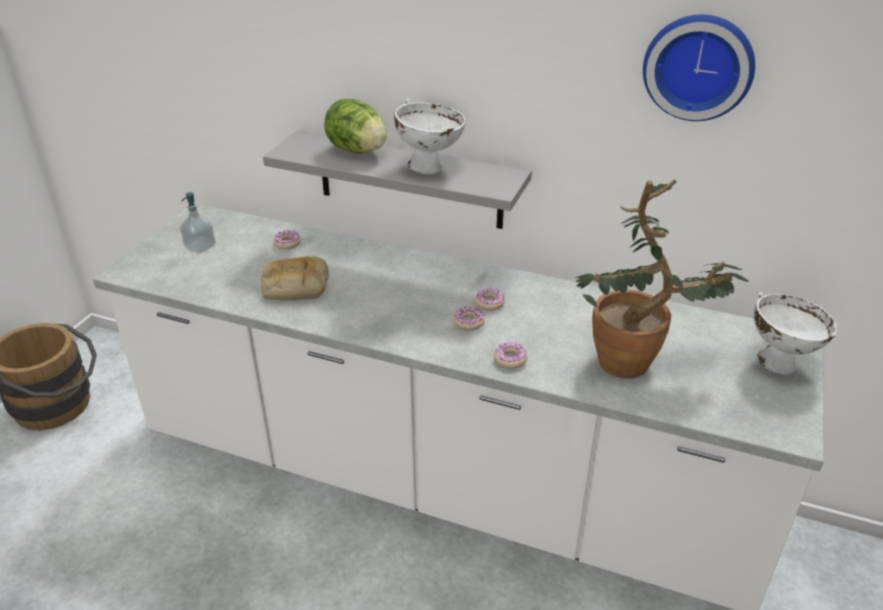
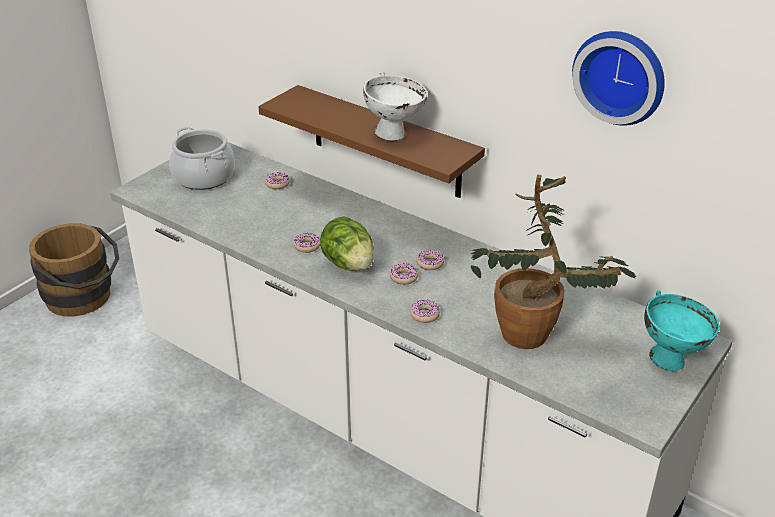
camera: 15 degrees right, 0 degrees up
(200, 247) = (204, 177): soap dispenser -> cooking pot
(294, 286) = (269, 222): bread -> none
(348, 305) = (307, 246): none -> donut
(357, 150) = (340, 110): lettuce -> lettuce (349, 264)
(409, 180) = (386, 142): grey shelf -> brown shelf
(779, 362) = (671, 359): white bowl -> turquoise bowl

